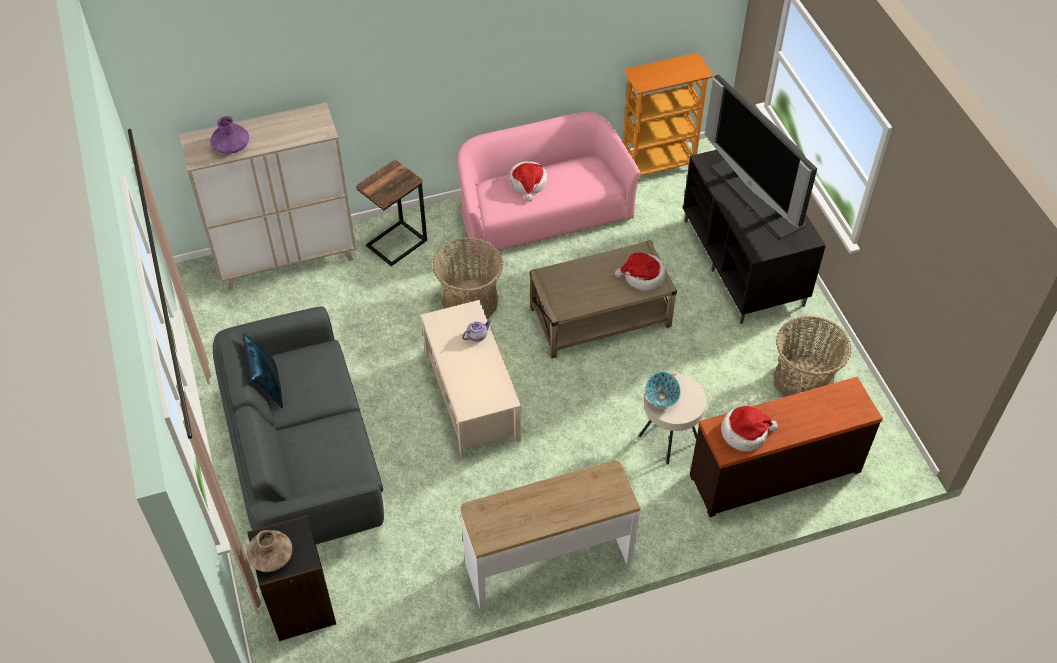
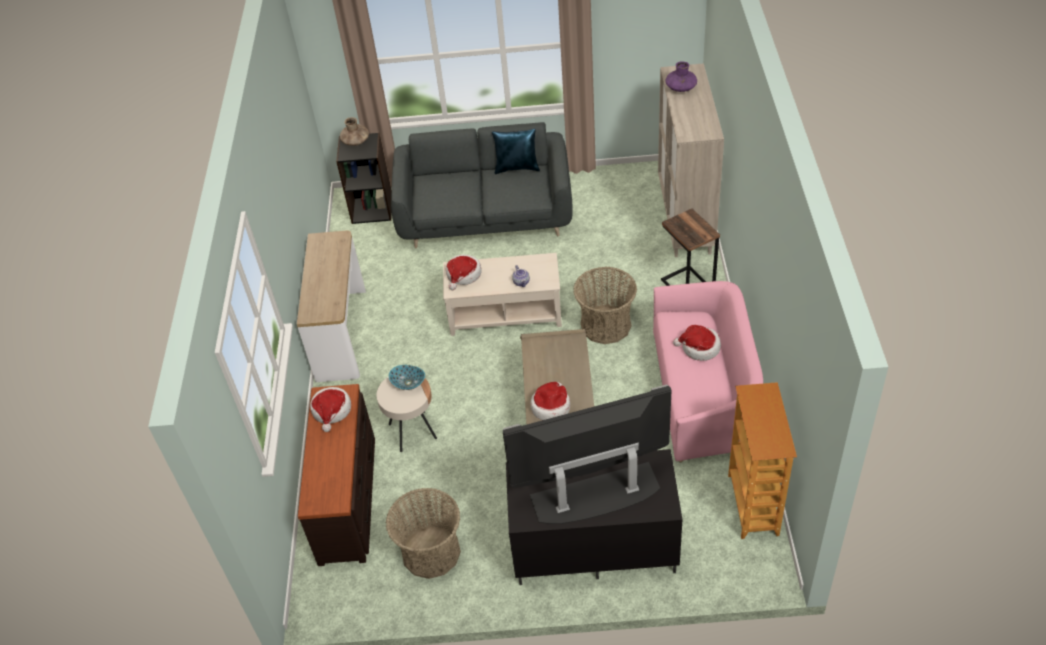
camera: 110 degrees right, 5 degrees down
(477, 394) = (463, 275): none -> hat

